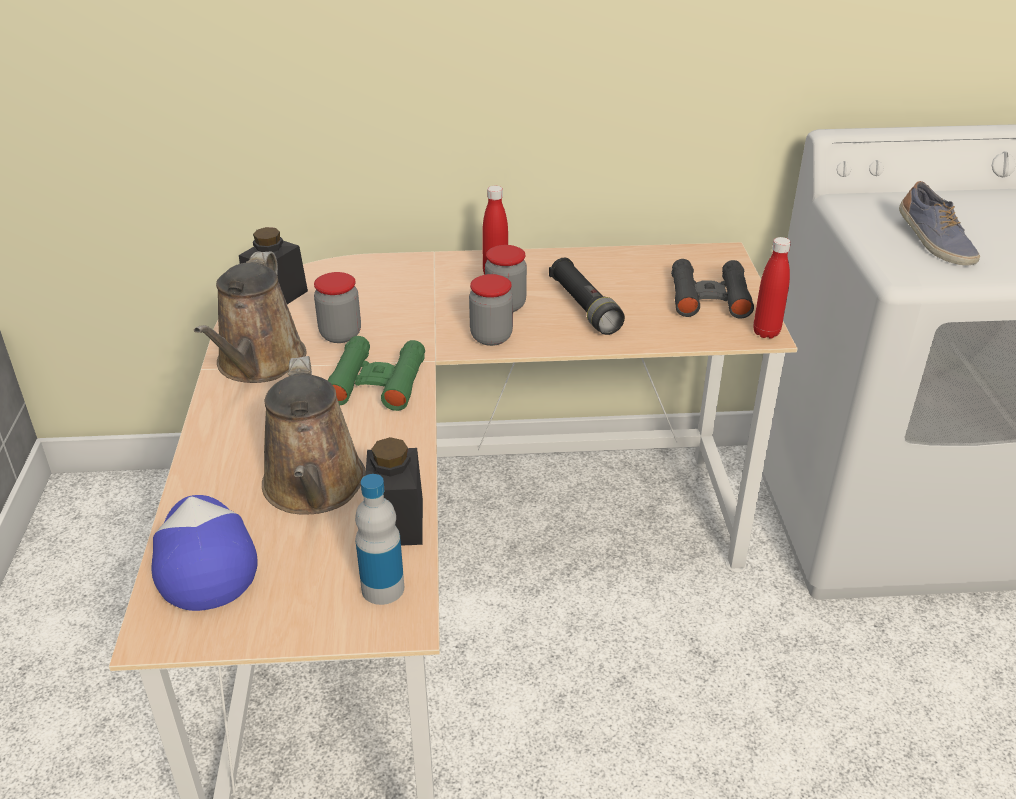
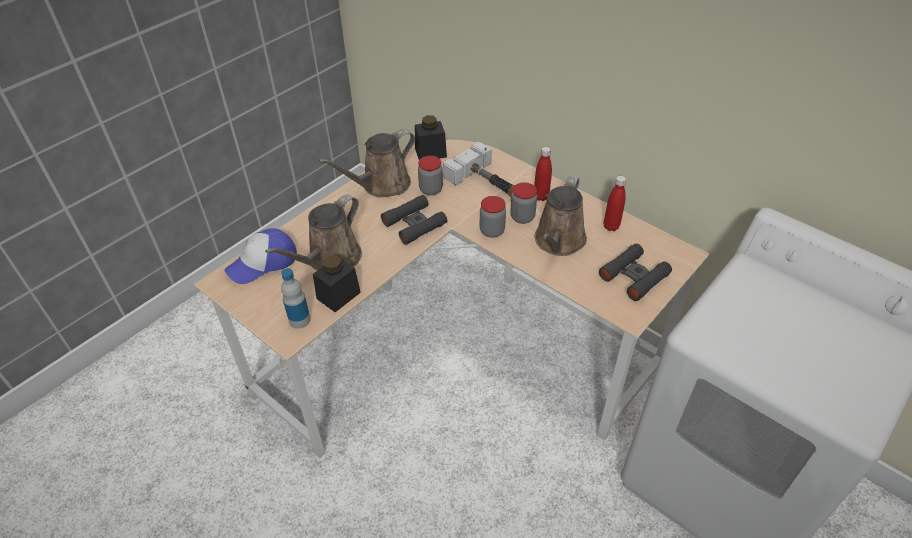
camera: 45 degrees right, 10 degrees up
(203, 558) = (263, 262): cap -> cap turned 150 degrees counterclockwise
(377, 382) = (414, 224): green binoculars -> black binoculars
(406, 292) = (487, 183): none -> hammer
(584, 307) = (558, 242): black flashlight -> brown watering can
(766, 332) = (633, 316): red bottle -> red bottle (611, 226)
(933, 243) = (754, 326): shoe -> none

